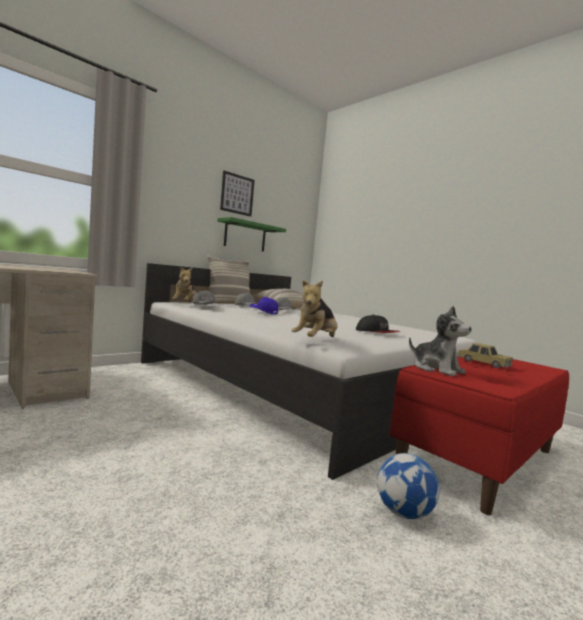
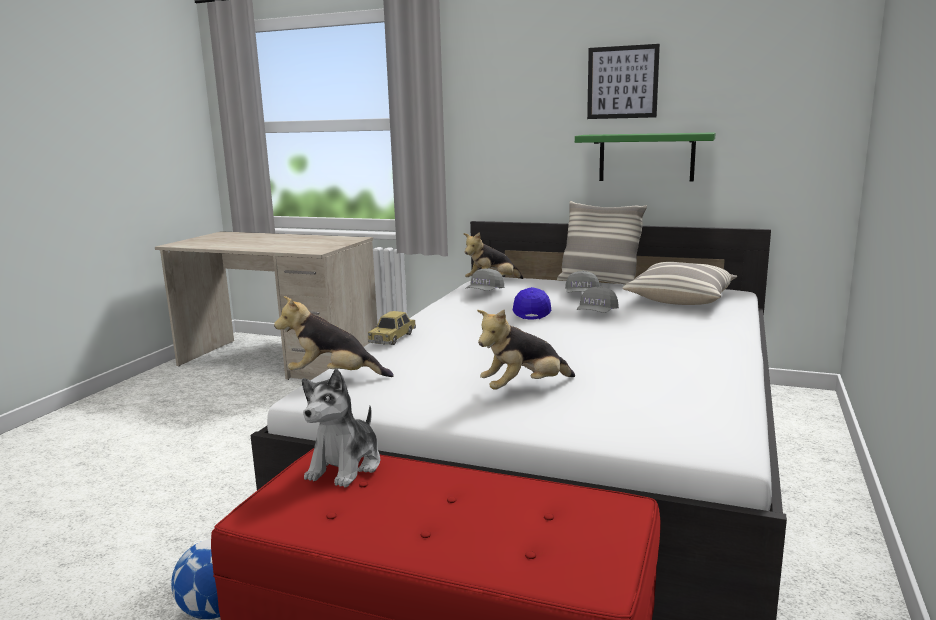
camera: 65 degrees right, 10 degrees up
(377, 332) = (524, 389): cap -> plush toy
(483, 363) = (484, 502): toy car -> toy car (393, 338)

